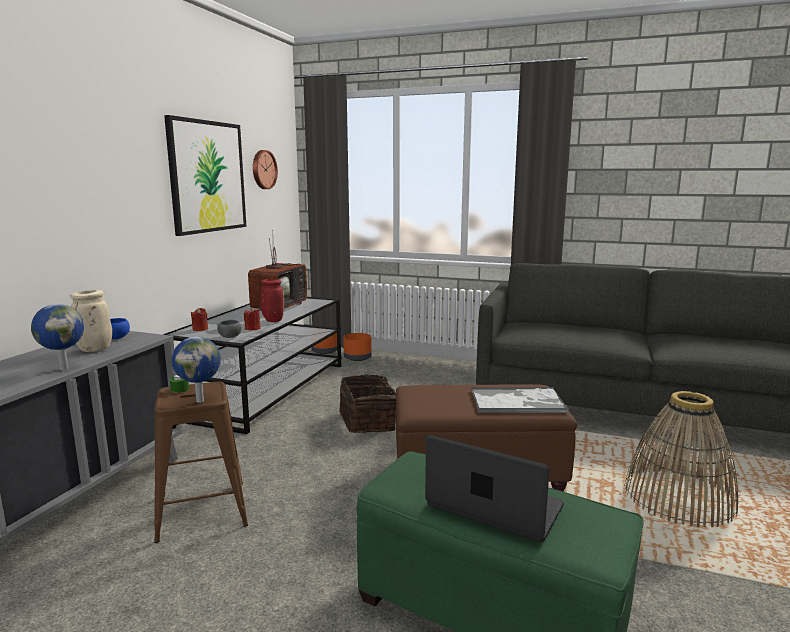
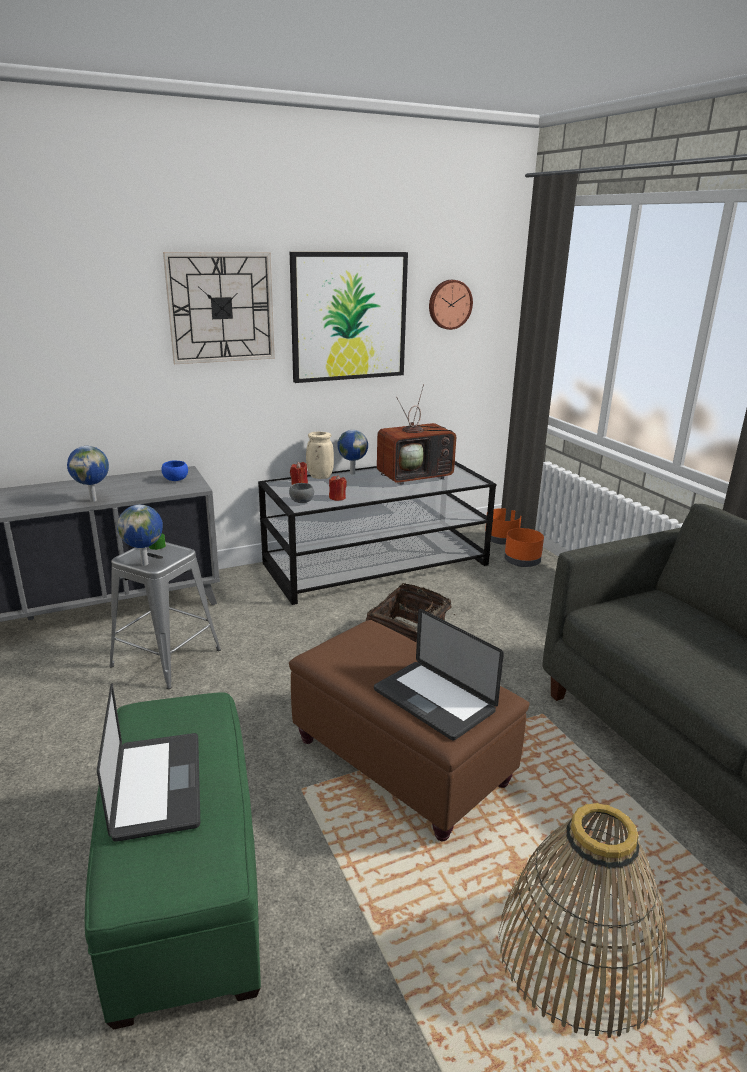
camera: 45 degrees right, 10 degrees up
(94, 350) = (142, 487): beige vase -> beige vase (319, 477)
(117, 163) = (221, 308): none -> wall clock
(203, 510) = (167, 658): brown stool -> grey stool
(227, 315) = (352, 473): none -> globe
(272, 320) = (372, 493): red vase -> none
(518, 401) = (433, 701): tray -> laptop

